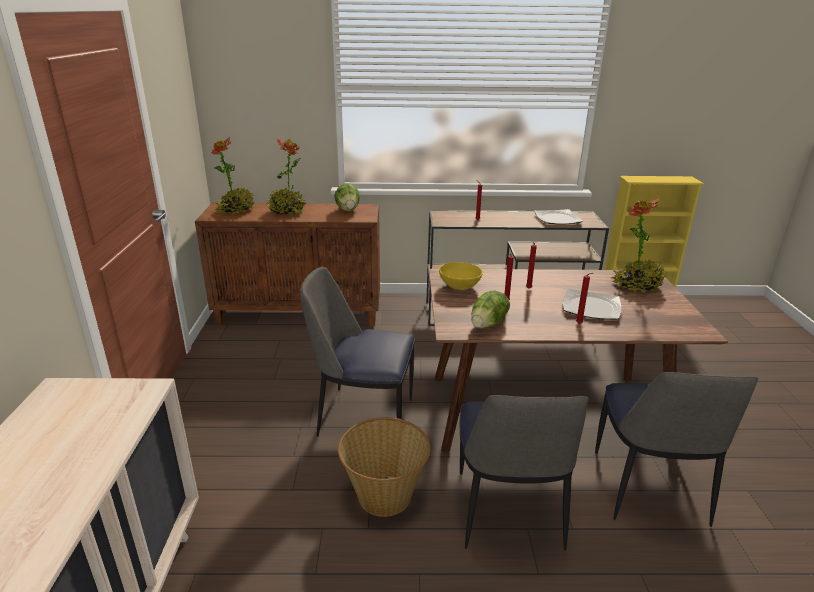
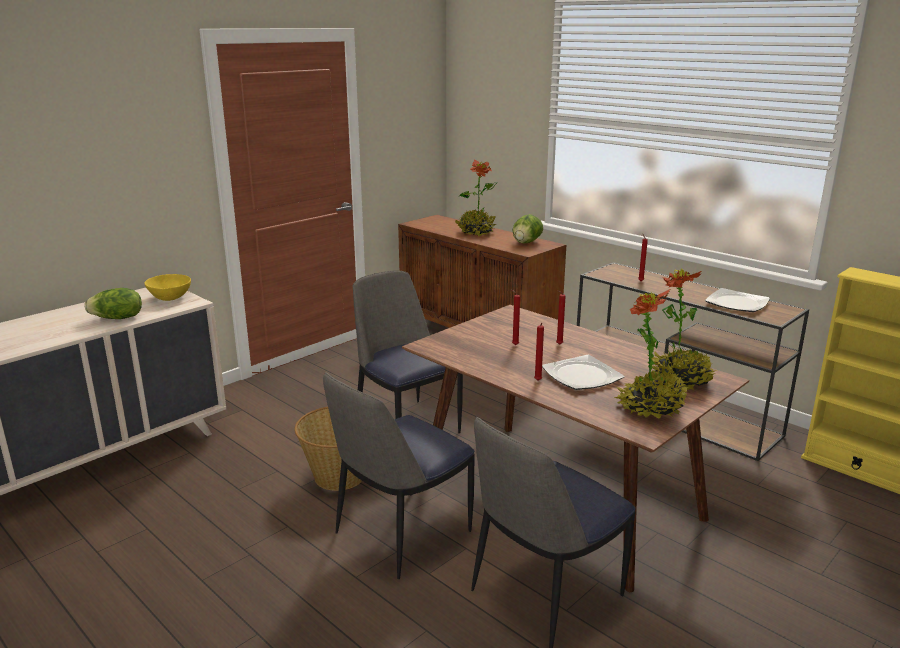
camera: 45 degrees right, 5 degrees down
(236, 210) = (440, 223): potted plant -> potted plant (650, 407)
(459, 286) = (503, 323): yellow bowl -> yellow bowl (170, 298)
(489, 324) = (462, 352): lettuce -> lettuce (117, 318)

